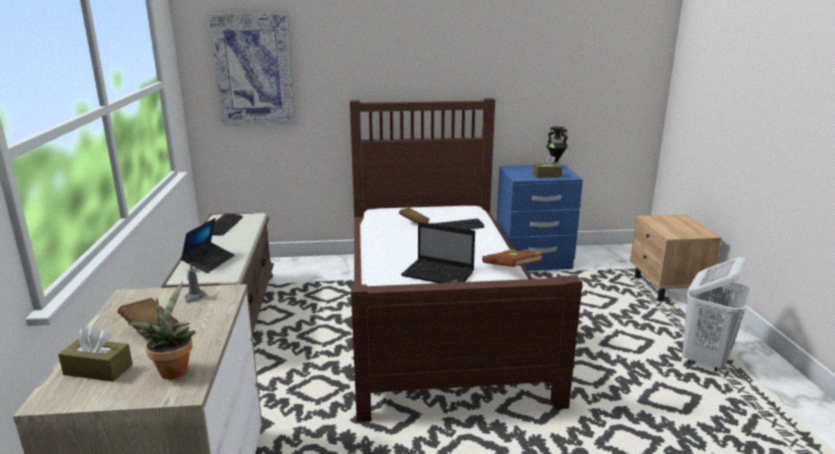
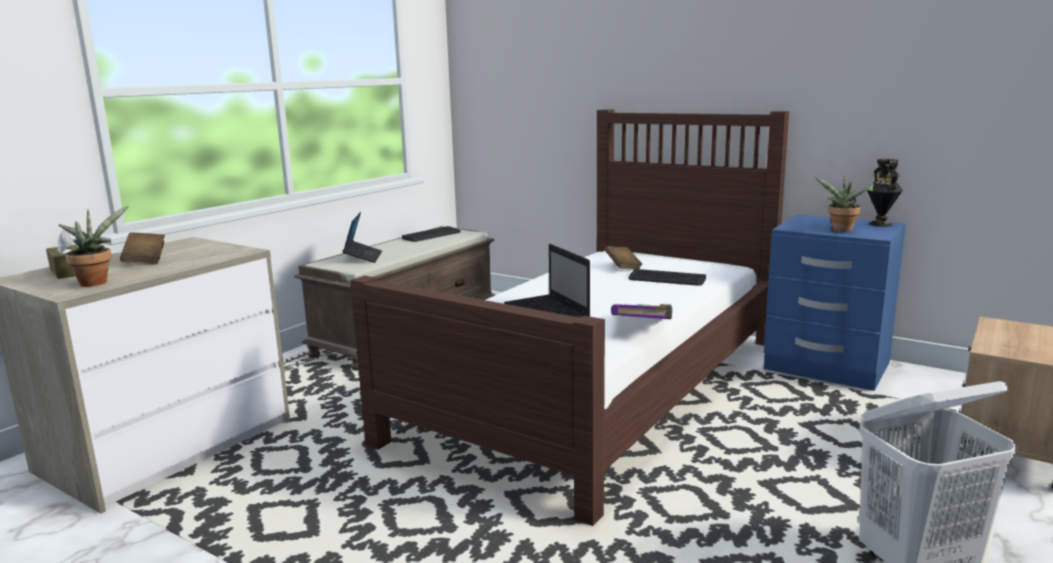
camera: 40 degrees right, 5 degrees down
(194, 297) = (217, 250): grey candle -> none
(209, 262) = (363, 257): laptop -> laptop turned 60 degrees counterclockwise
(254, 70) = (512, 73): picture -> none
(512, 269) = (642, 327): brown book -> purple book
(547, 175) = (840, 230): brown tissue box -> potted plant

